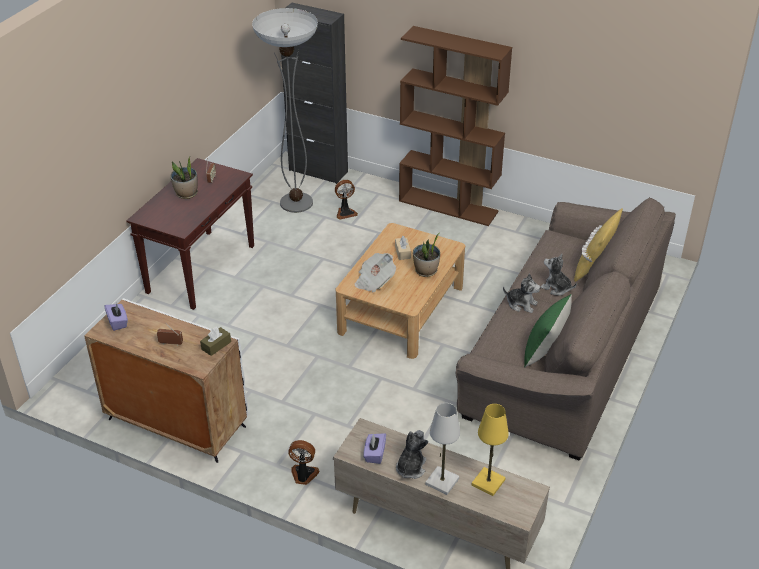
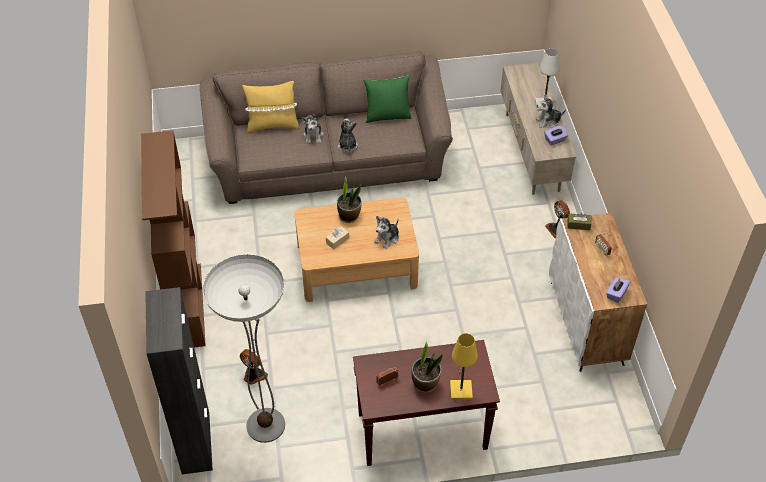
camera: 125 degrees left, 10 degrees up
(374, 281) = (387, 238): newspaper -> plush toy
(488, 482) = (525, 88): yellow table lamp -> yellow table lamp (461, 390)

